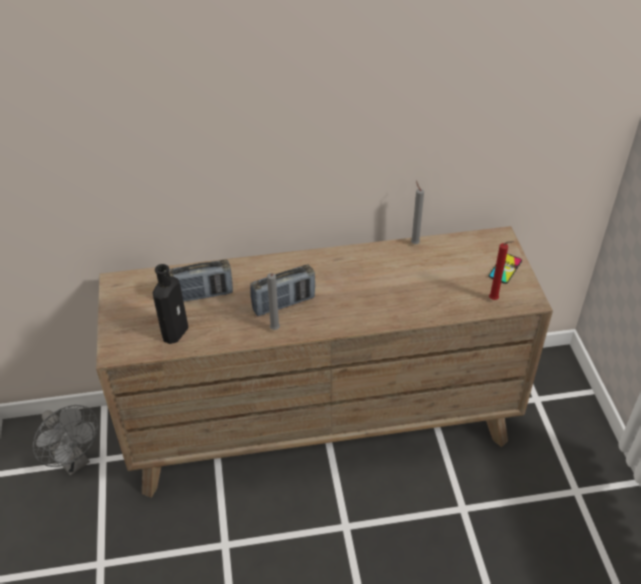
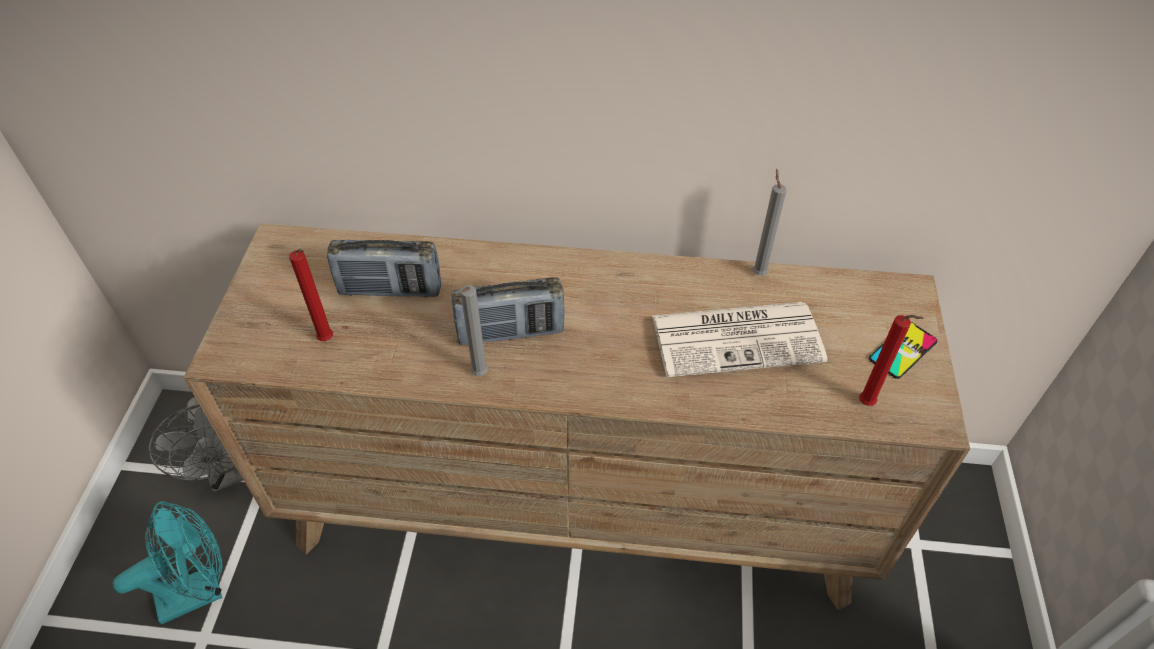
camera: 15 degrees right, 5 degrees up
(86, 537) = (200, 590): none -> turquoise fan
(176, 330) = (328, 340): black bottle -> red candle
(414, 280) = (738, 338): none -> newspaper

